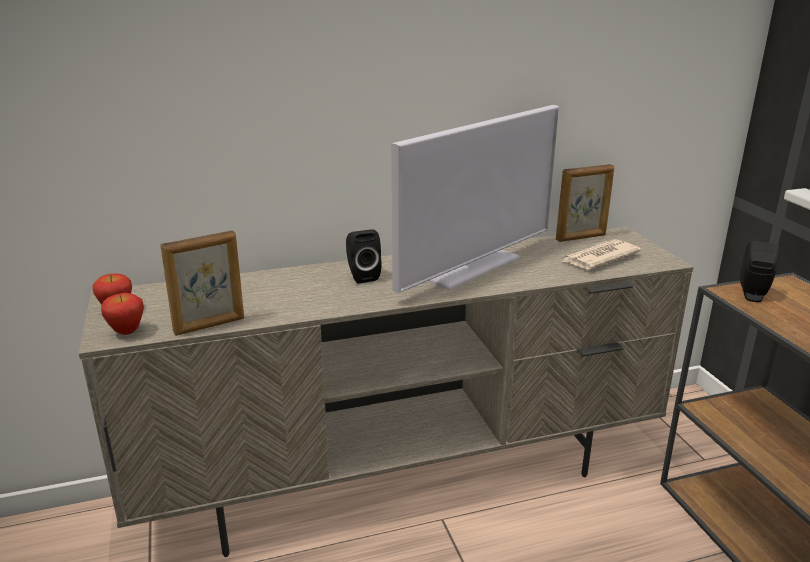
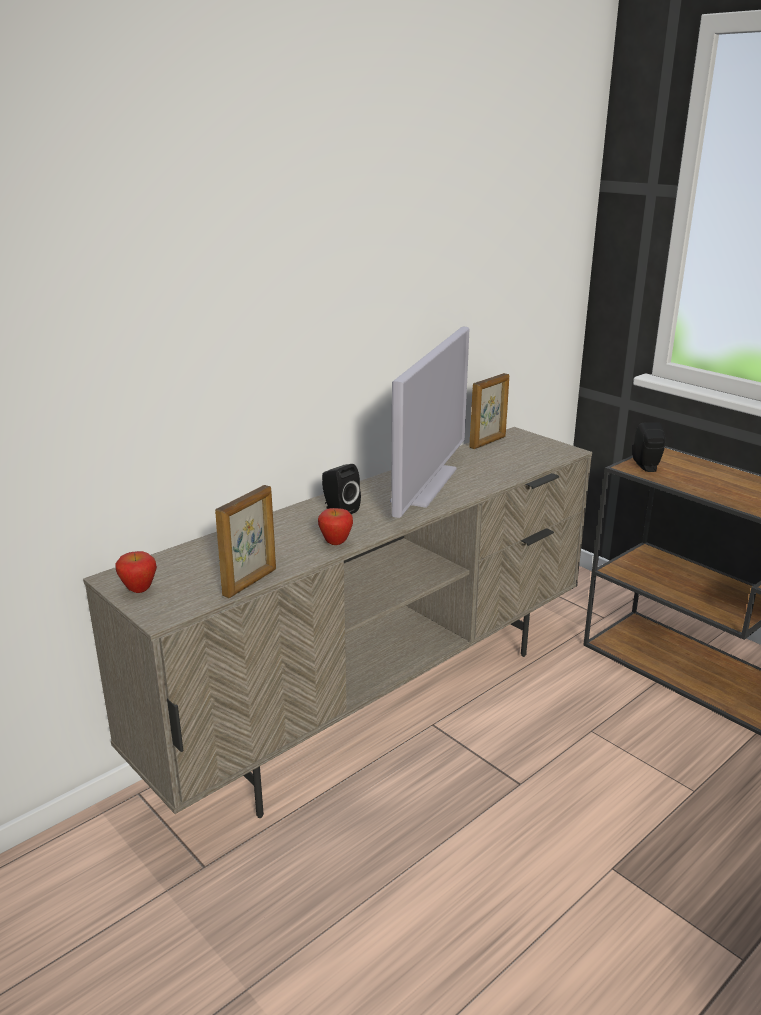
camera: 25 degrees left, 0 degrees up
(127, 332) = (176, 606): apple -> apple (336, 543)
(598, 258) = (517, 457): newspaper -> none

